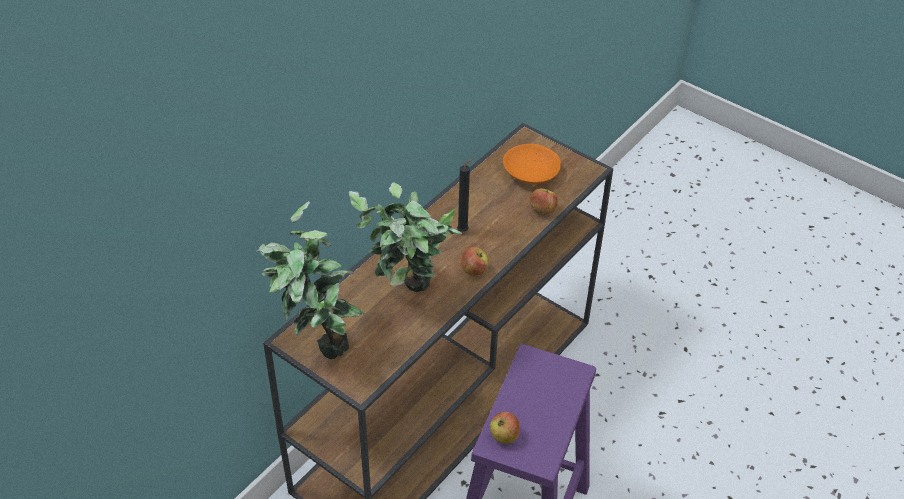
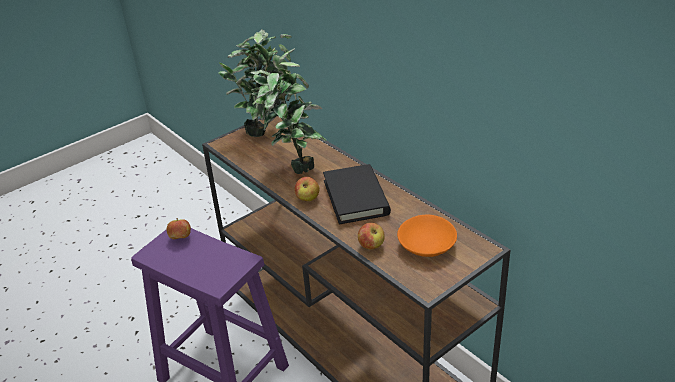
camera: 105 degrees right, 10 degrees down
(464, 230) = (356, 197): black candle -> black book

